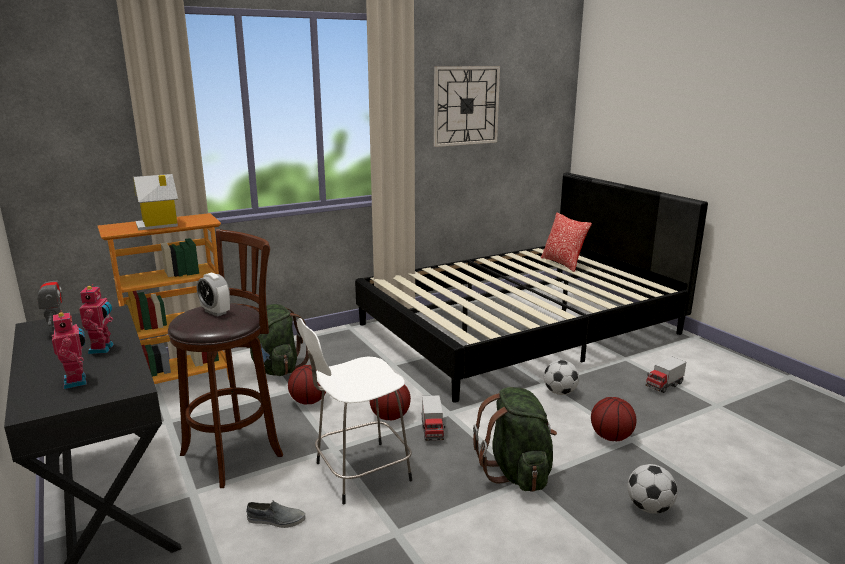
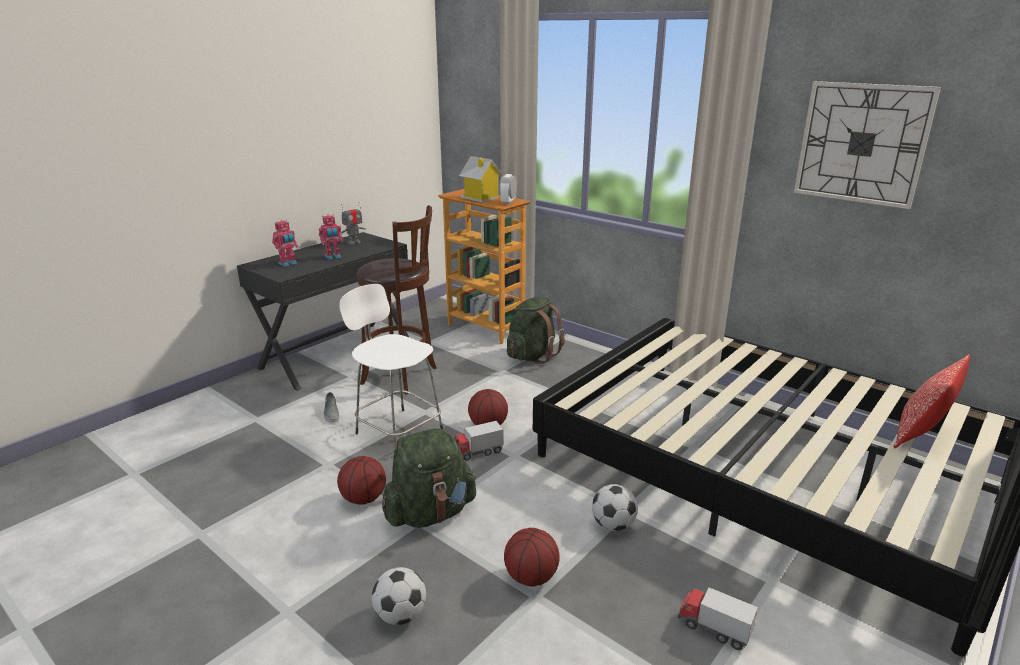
camera: 70 degrees right, 5 degrees up
(215, 312) = (393, 264): alarm clock -> alarm clock (508, 202)
(309, 401) = (489, 383): basketball -> basketball (364, 499)

